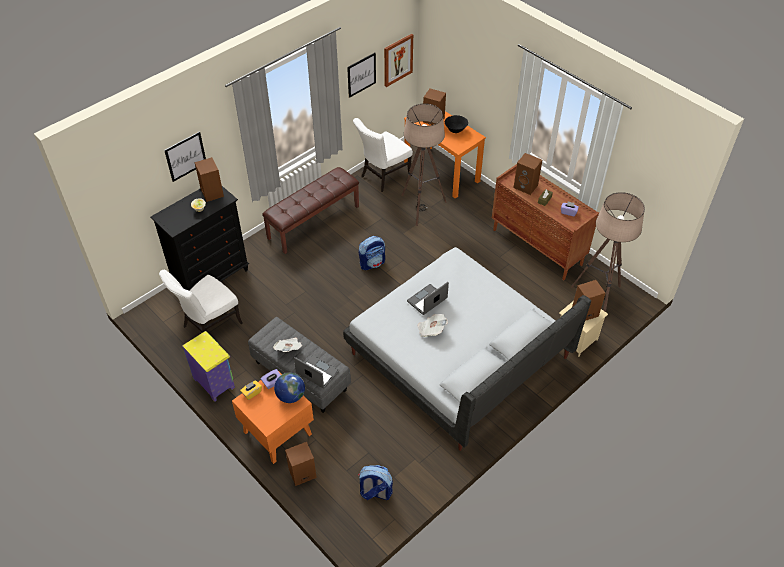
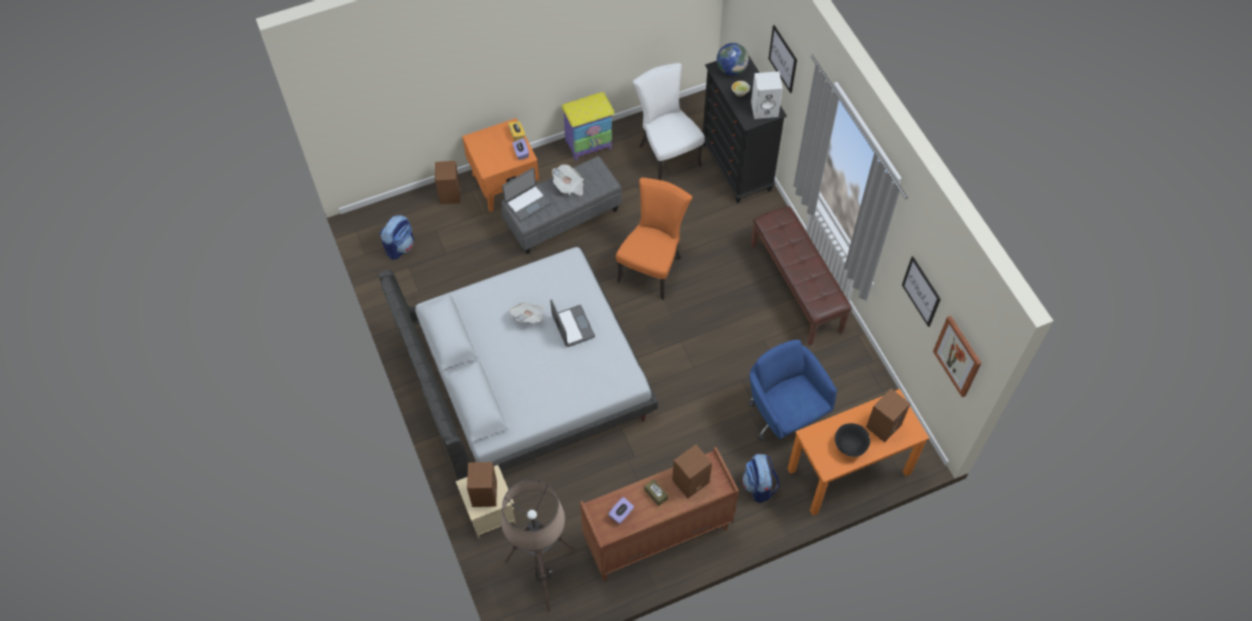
camera: 110 degrees right, 10 degrees up
(211, 192) = (765, 108): brown speaker -> white speaker
(290, 396) = (498, 164): globe -> globe (731, 70)
(326, 305) = (652, 266): none -> orange chair
(372, 263) = (701, 331): backpack -> backpack (759, 486)
(383, 176) = (860, 392): white chair -> none
(421, 207) = (783, 420): floor lamp -> blue office chair

